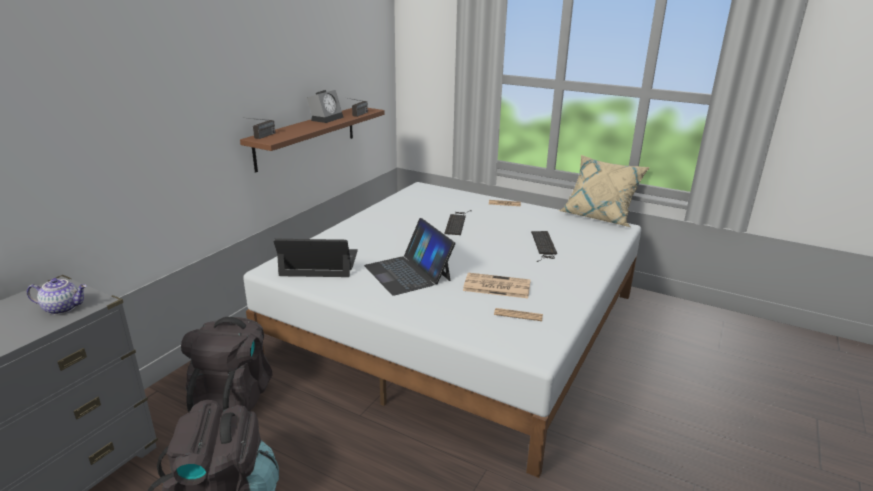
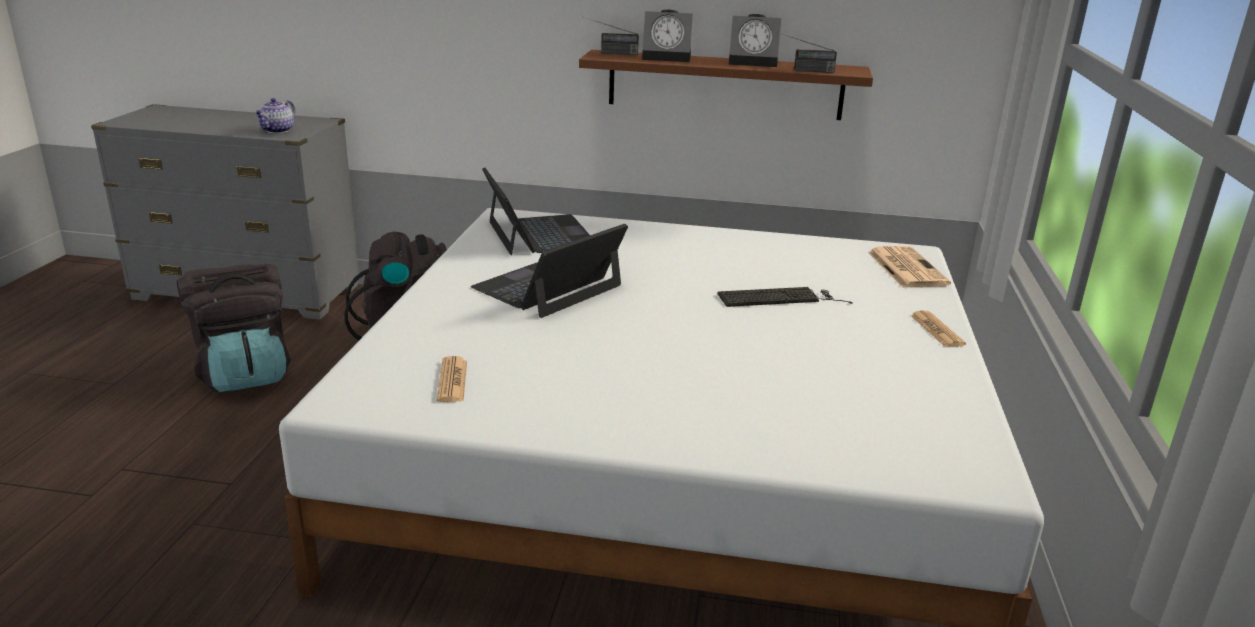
camera: 70 degrees right, 0 degrees up
(63, 308) = (278, 131): teapot -> teapot turned 45 degrees clockwise
(292, 129) = (668, 57): none -> alarm clock
(496, 286) = (544, 354): newspaper -> newspaper (905, 268)
(543, 245) = (757, 385): keyboard -> none
(599, 216) = (1016, 447): beige pillow -> none

